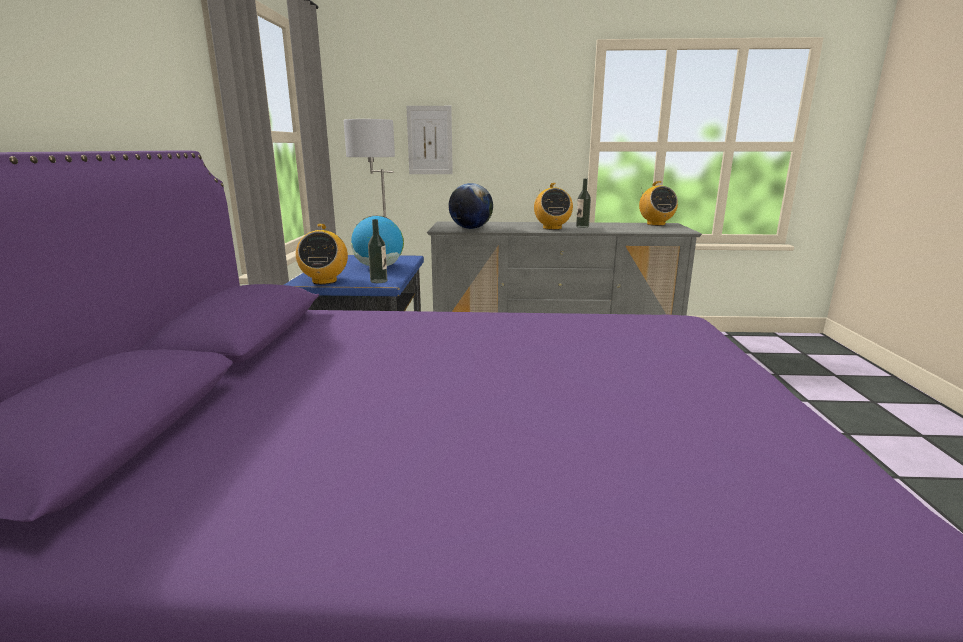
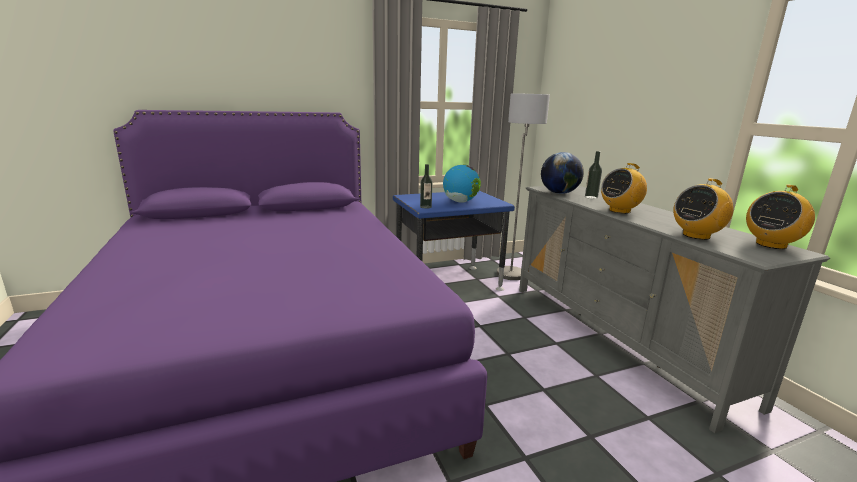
camera: 65 degrees right, 0 degrees up
(324, 281) = (411, 199): radio -> radio (696, 235)
(430, 140) = (595, 112): picture -> none
(582, 227) = (657, 218): bottle -> bottle (591, 197)

